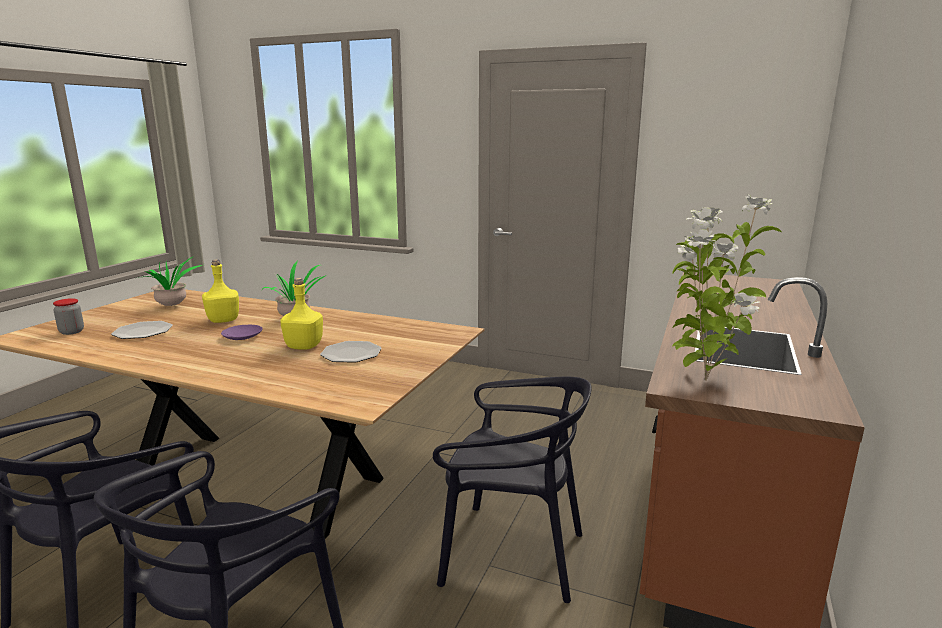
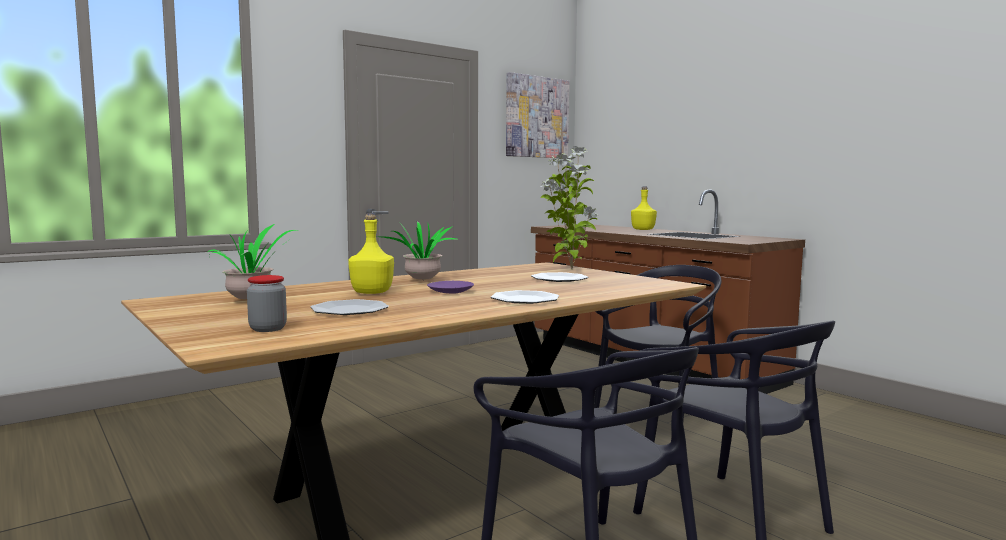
camera: 60 degrees left, 10 degrees down
(211, 364) = (524, 299): none -> plate
(305, 346) = (518, 284): yellow bottle -> yellow bottle (643, 229)
(703, 379) = (736, 240): potted plant -> potted plant (569, 269)
(744, 121) = (536, 117): none -> picture

